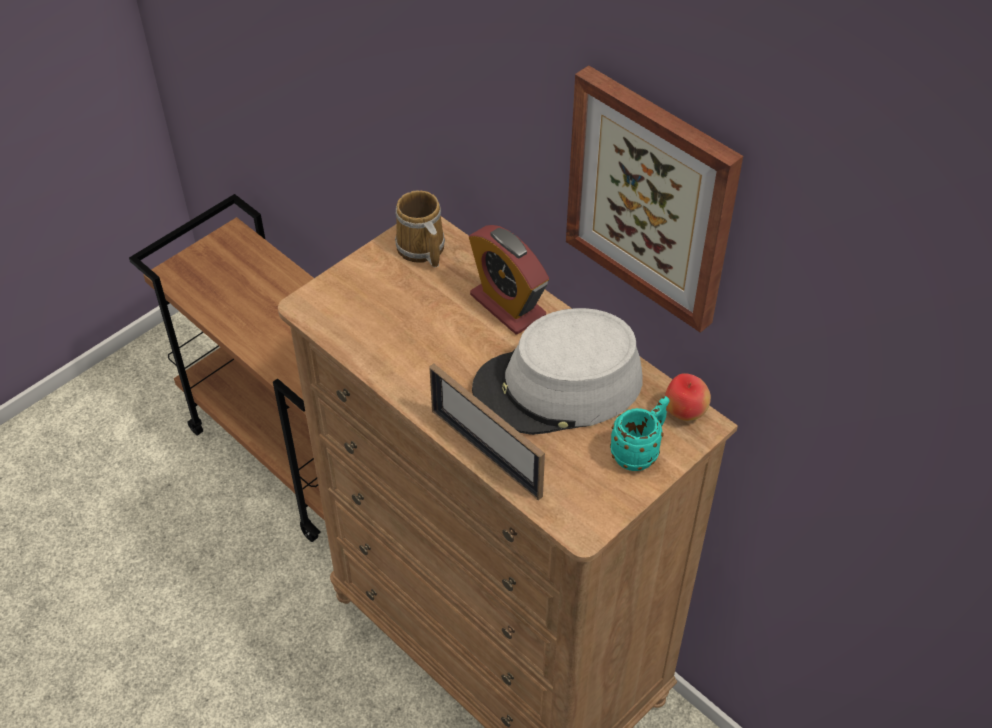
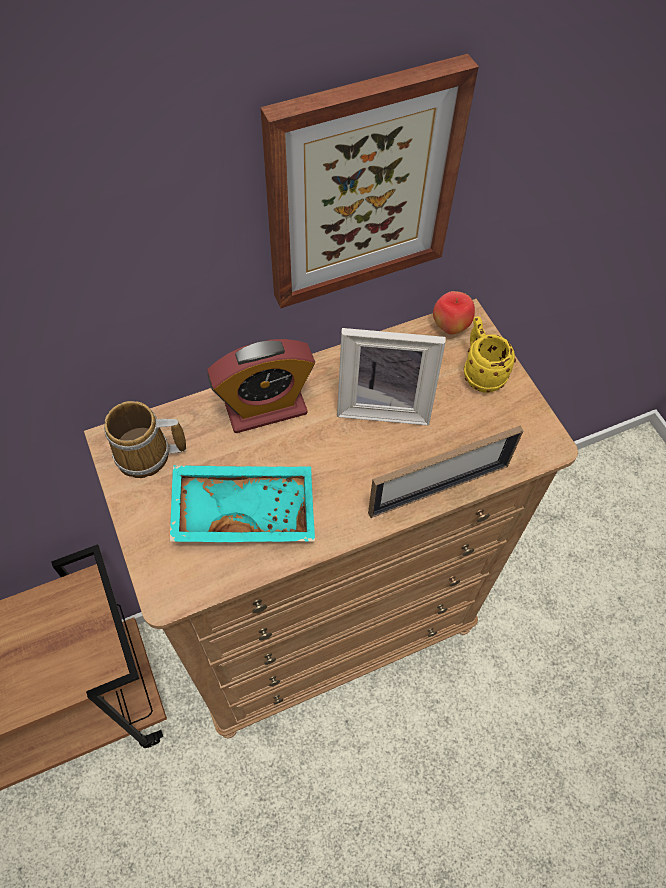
camera: 70 degrees left, 10 degrees up
(400, 326) = (244, 509): none -> turquoise tray
(558, 386) = (384, 404): grey hat -> picture frame
(639, 451) = (480, 372): turquoise mug -> yellow mug

